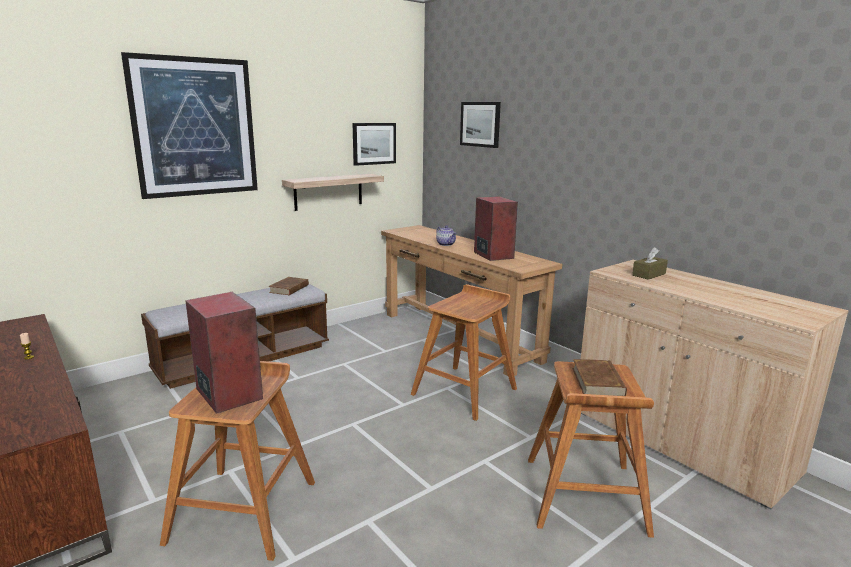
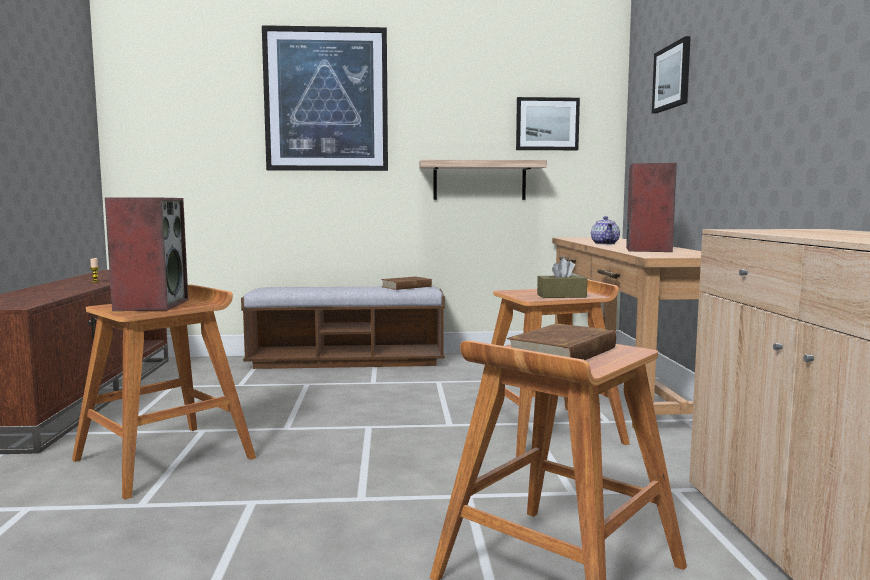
camera: 35 degrees right, 10 degrees down
(649, 274) = (806, 231): brown tissue box -> brown tissue box (561, 296)

